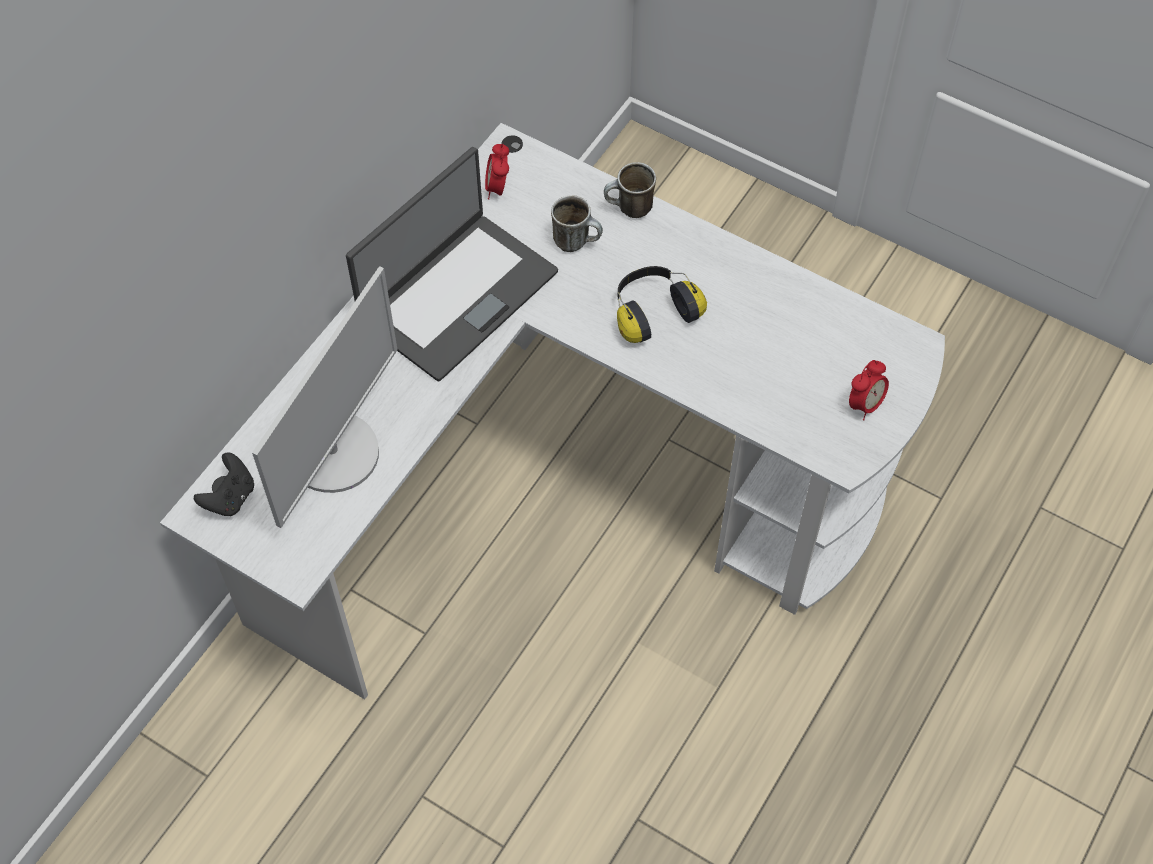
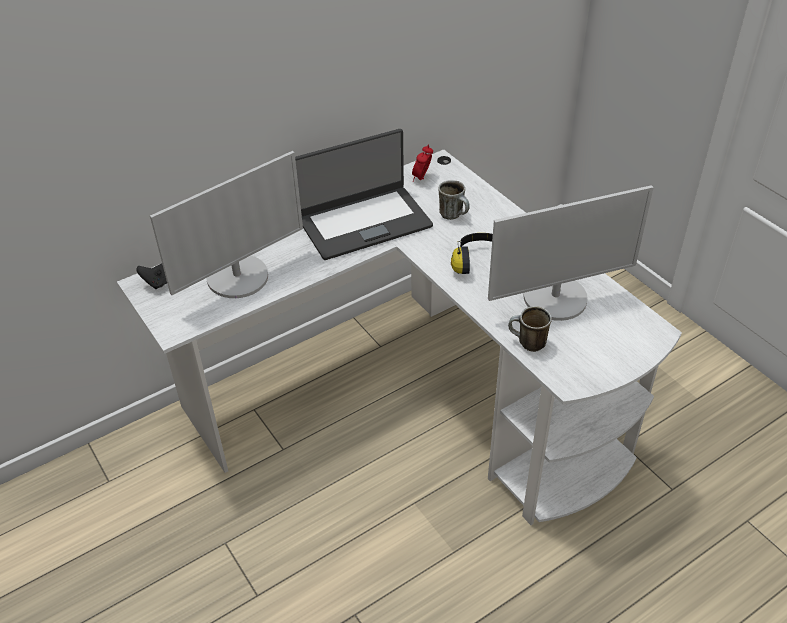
camera: 25 degrees right, 15 degrees down
(629, 210) = (497, 208): mug -> mug (527, 344)
(773, 337) = (556, 298): none -> monitor
(864, 404) = (601, 354): alarm clock -> none

